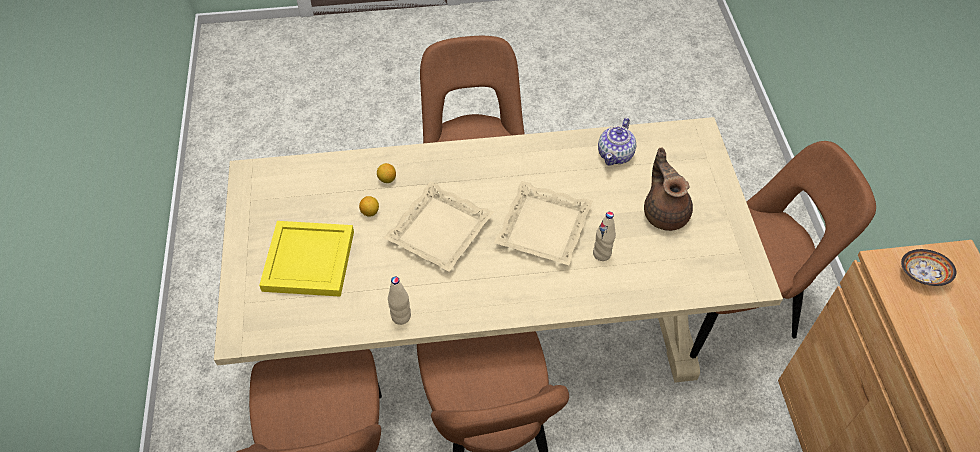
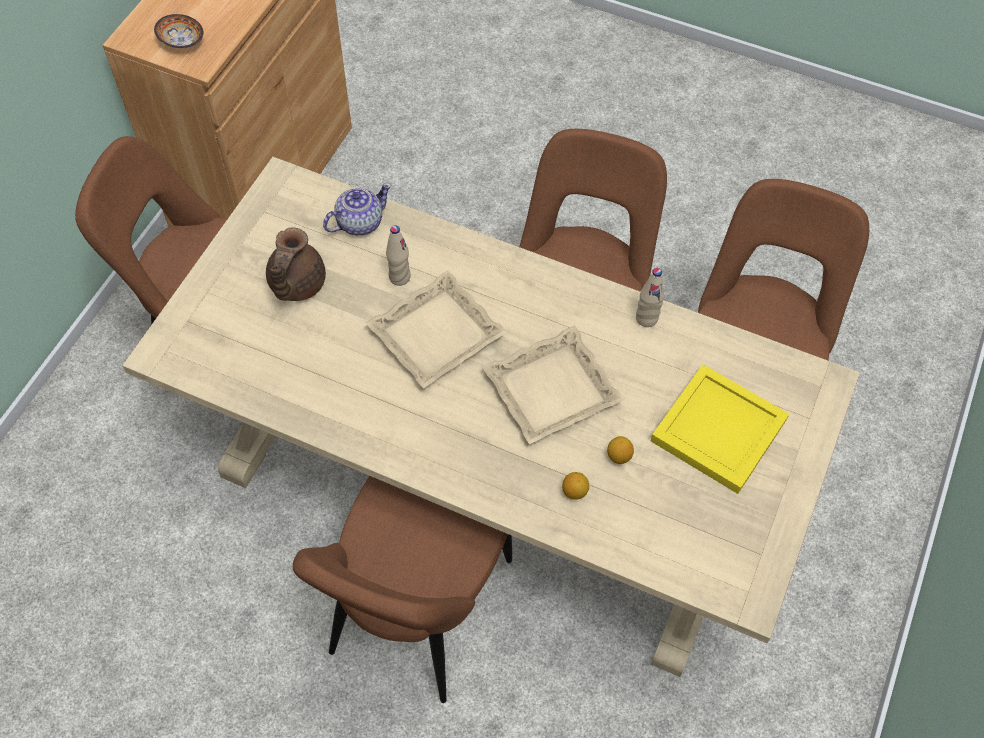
camera: 150 degrees left, 5 degrees up
(615, 154) = (282, 378): teapot -> teapot (359, 223)

